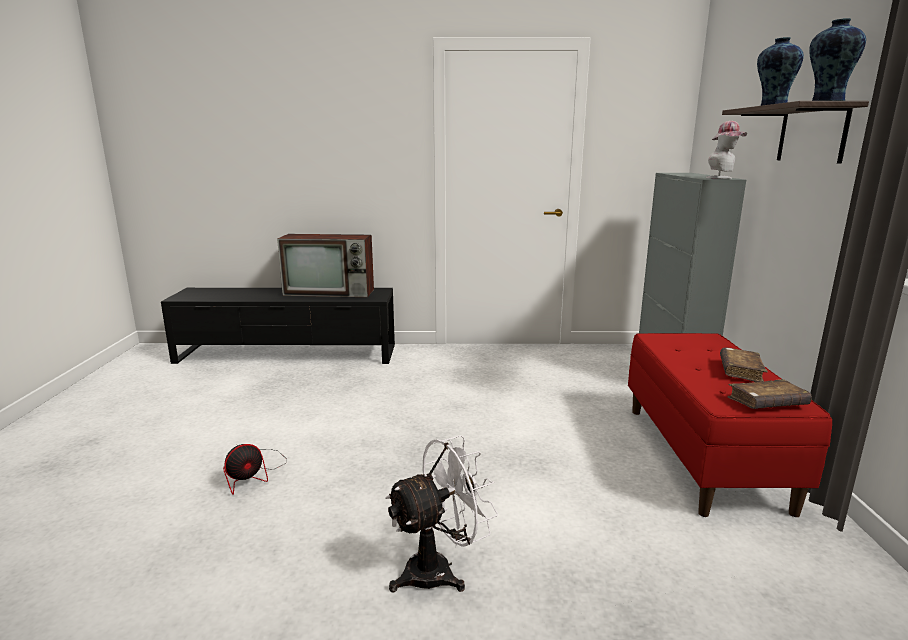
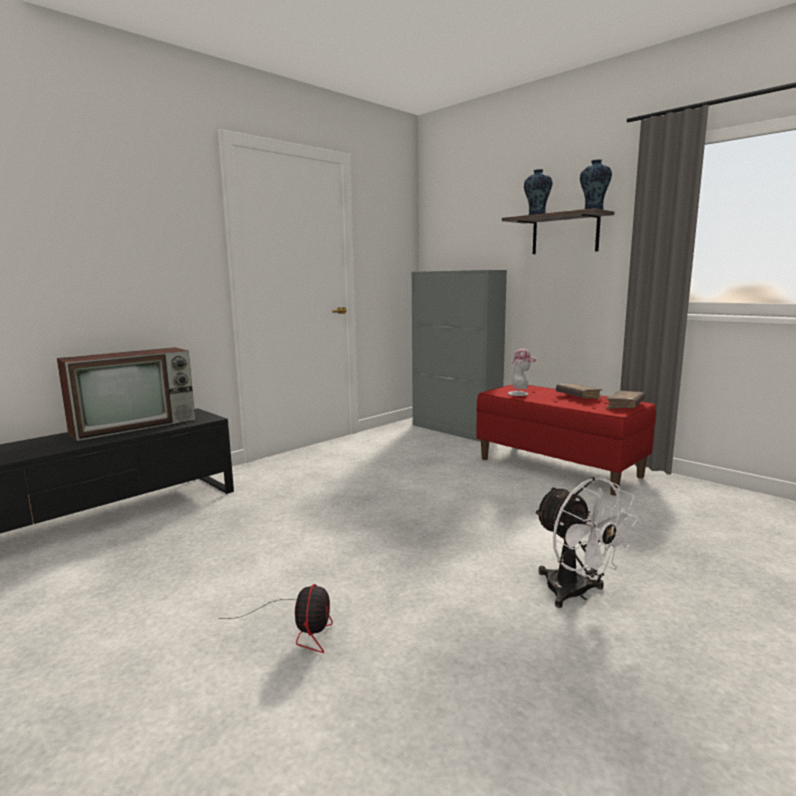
camera: 45 degrees left, 5 degrees down
(439, 569) = (576, 594): white fan -> white fan turned 135 degrees clockwise
(722, 178) = (490, 269): hat -> hat (520, 393)

